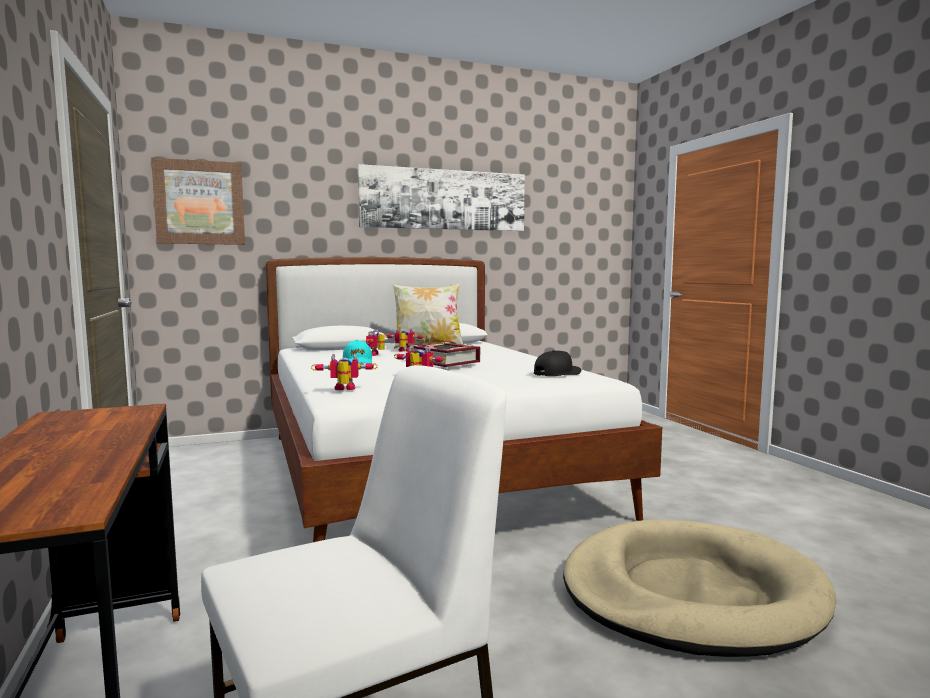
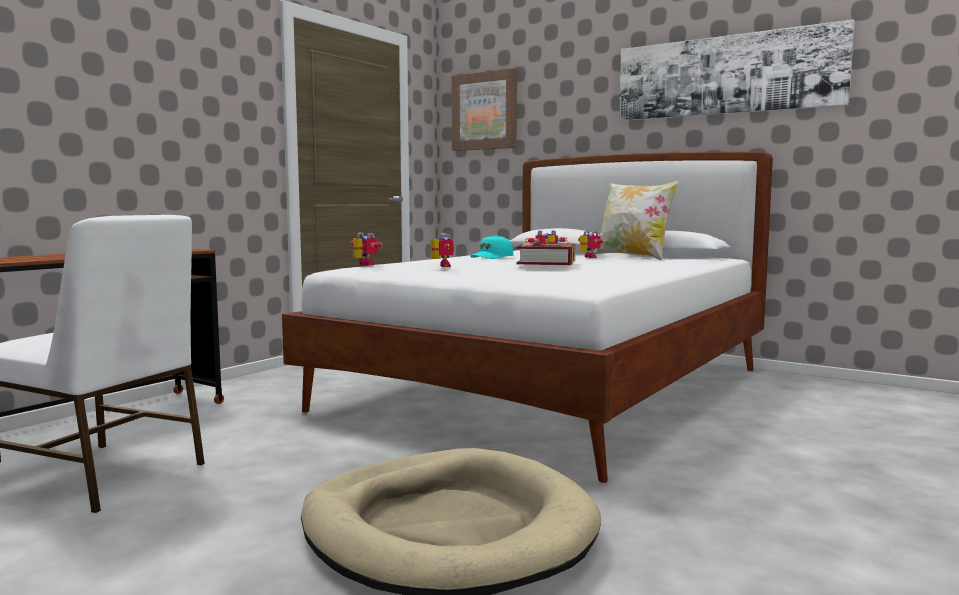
camera: 55 degrees right, 0 degrees up
(557, 373) = (573, 278): black cap -> none

